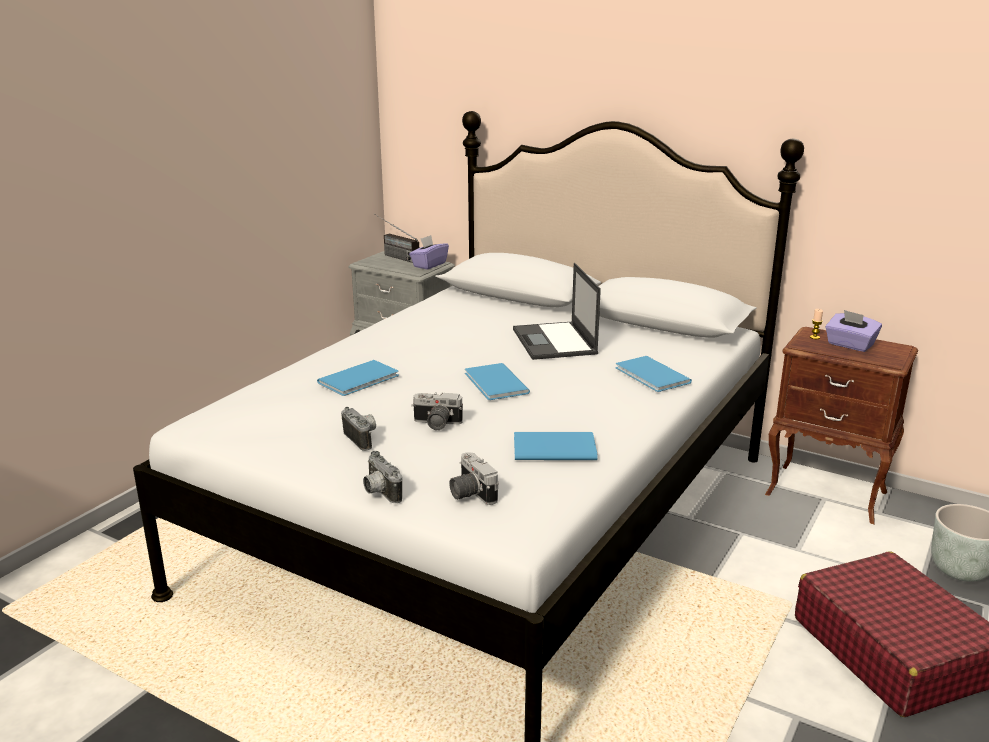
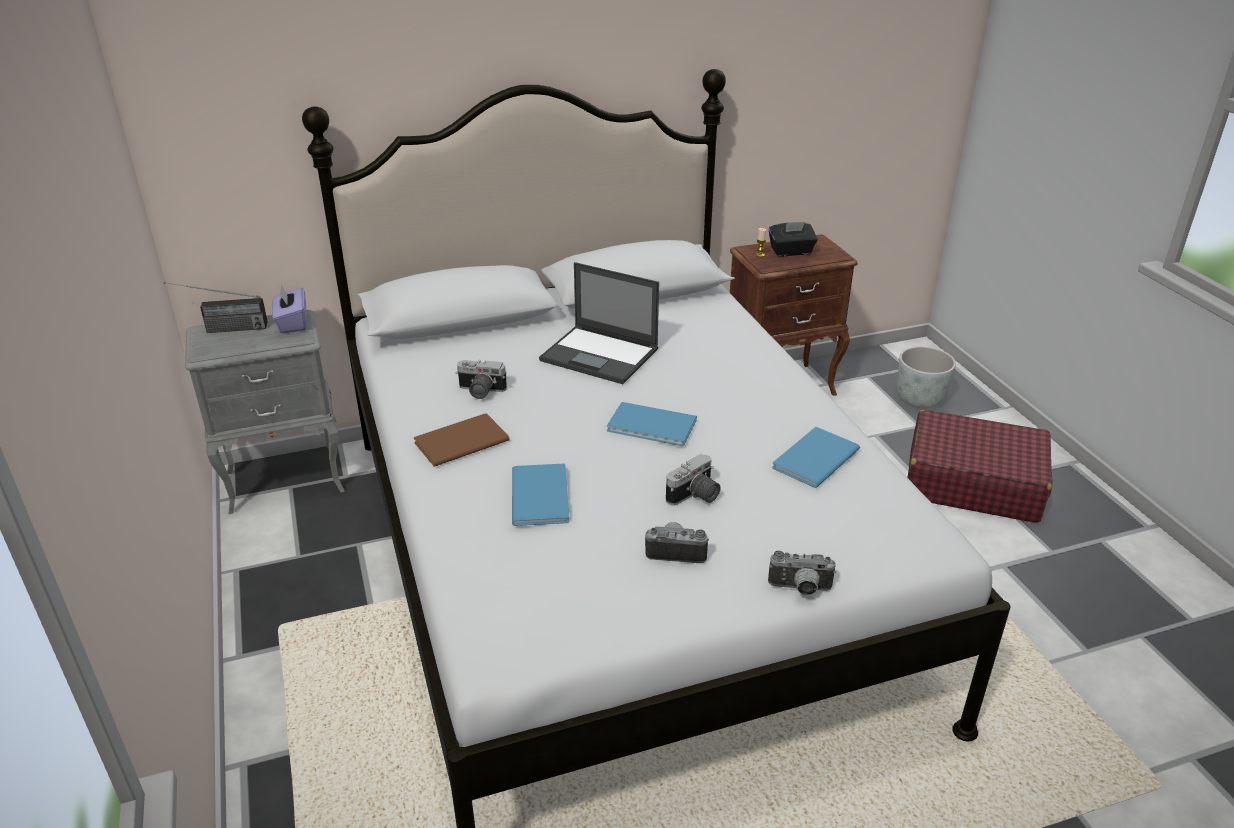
camera: 50 degrees left, 10 degrees up
(384, 342) = (458, 441): none -> brown book
(469, 494) = (852, 539): camera -> camera (480, 392)
(652, 376) = (736, 350): blue book -> none
(850, 345) = (791, 252): purple tissue box -> black tissue box

